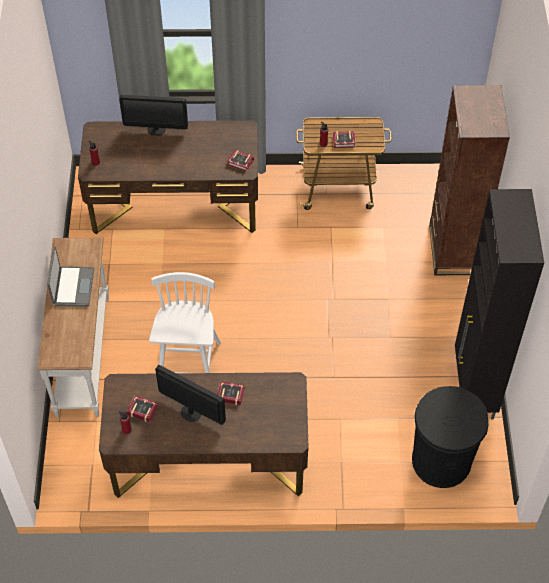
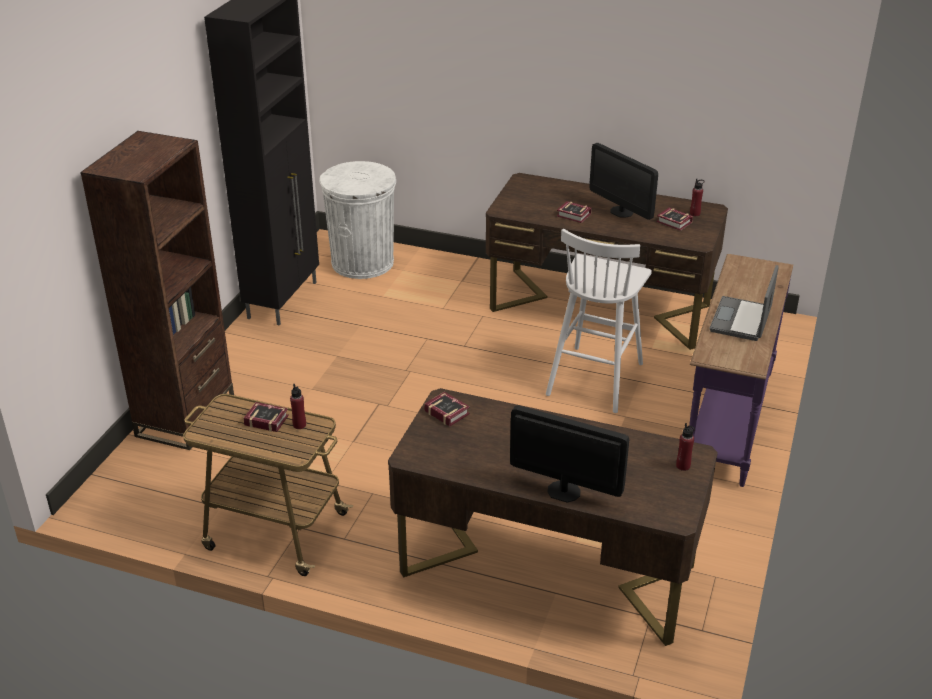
camera: 160 degrees left, 20 degrees down
(84, 356) = (727, 421): white console table -> purple console table
(441, 461) = (363, 262): black trash can -> white trash can

